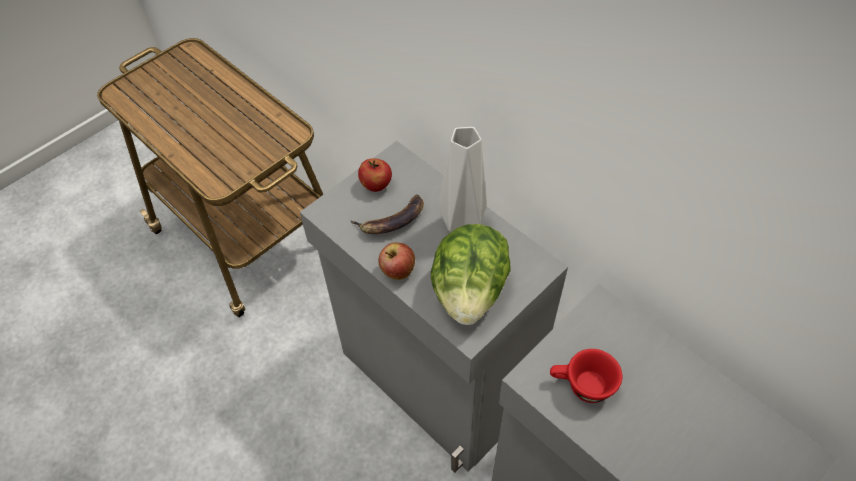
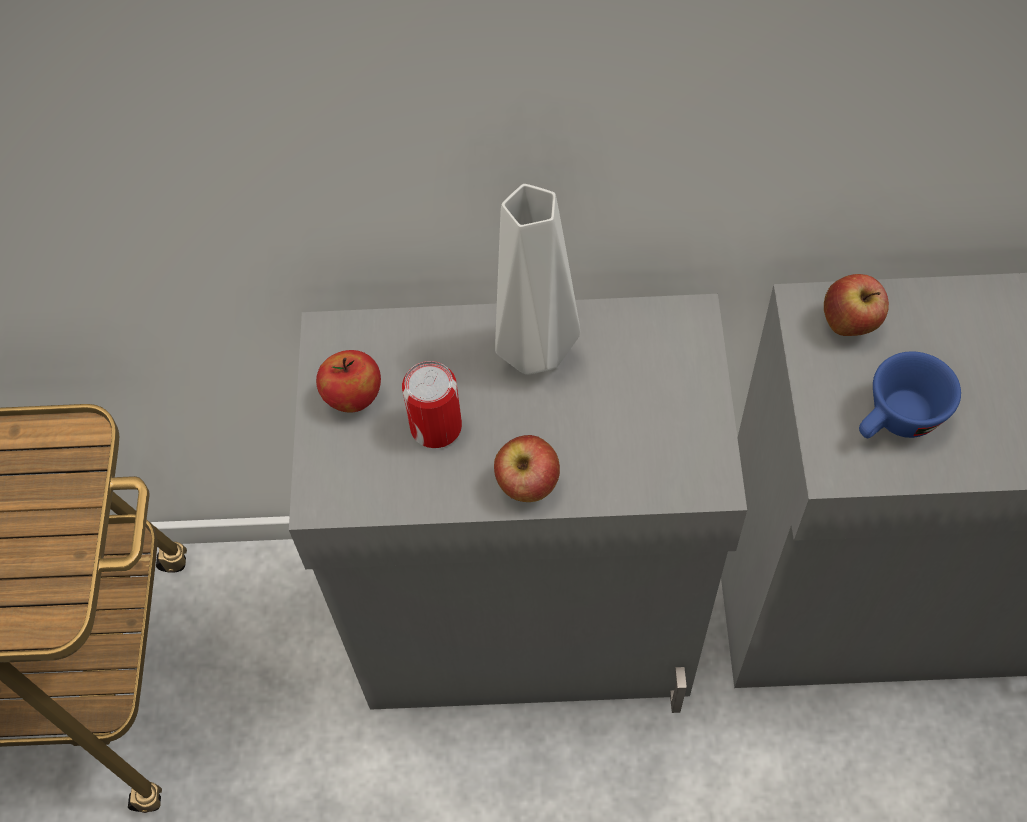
camera: 45 degrees left, 5 degrees up
(392, 221) = (436, 427): banana -> can
(469, 292) = (646, 429): lettuce -> none
(581, 386) = (896, 422): red cup -> blue cup
(612, 329) = (849, 325): none -> apple

